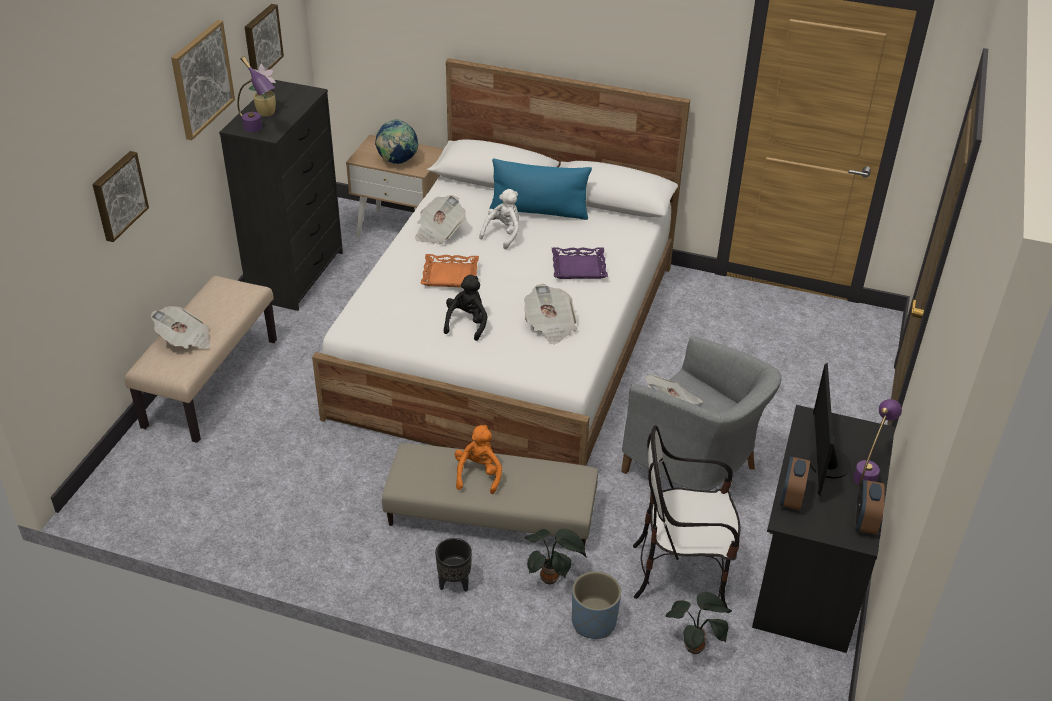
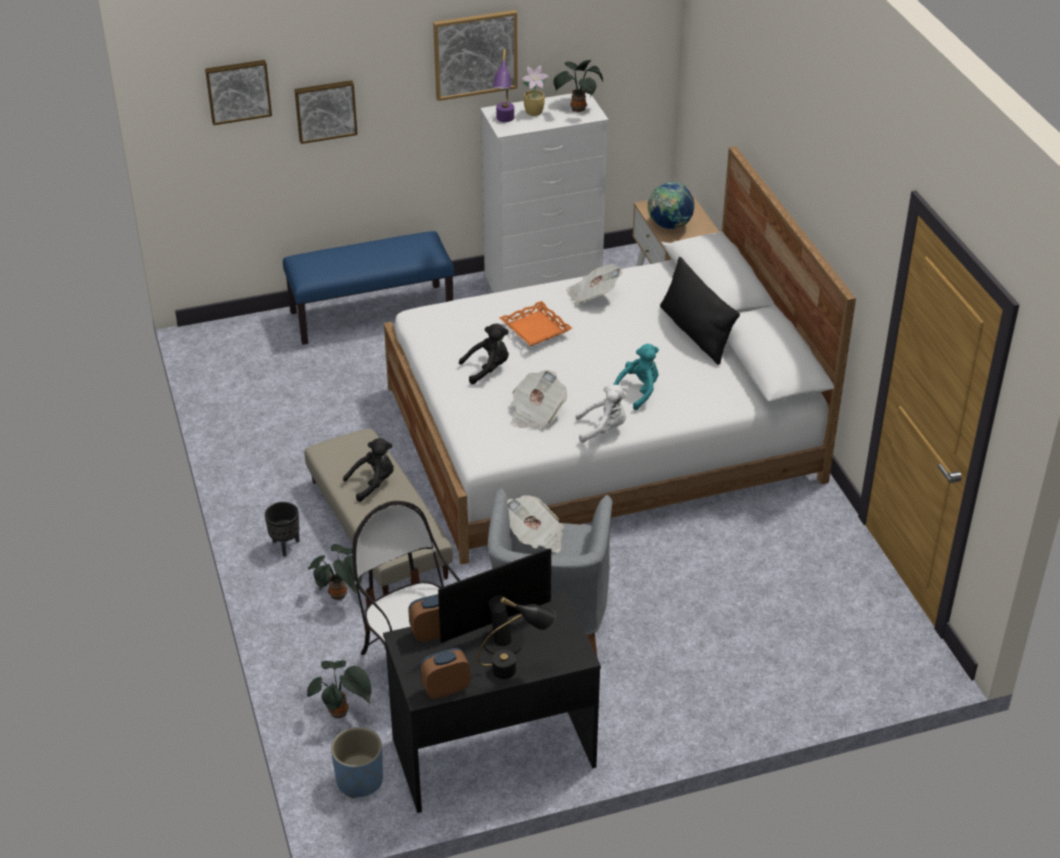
camera: 55 degrees right, 0 degrees up
(185, 340) = (342, 259): newspaper -> none
(211, 382) = (372, 314): beige bench -> blue bench
(261, 41) = (585, 50): picture -> picture (238, 90)
(292, 93) = (578, 108): none -> potted plant
(297, 274) = (544, 281): black dresser -> white dresser
(478, 474) = (373, 483): orange plush toy -> black plush toy
(503, 234) = (633, 329): white plush toy -> white plush toy (603, 429)
(539, 211) = (695, 333): blue pillow -> black pillow
(579, 267) = (638, 391): purple tray -> turquoise plush toy
(593, 622) = (314, 641): blue planter -> blue planter (359, 780)
(868, 472) = (516, 669): purple table lamp -> black table lamp

